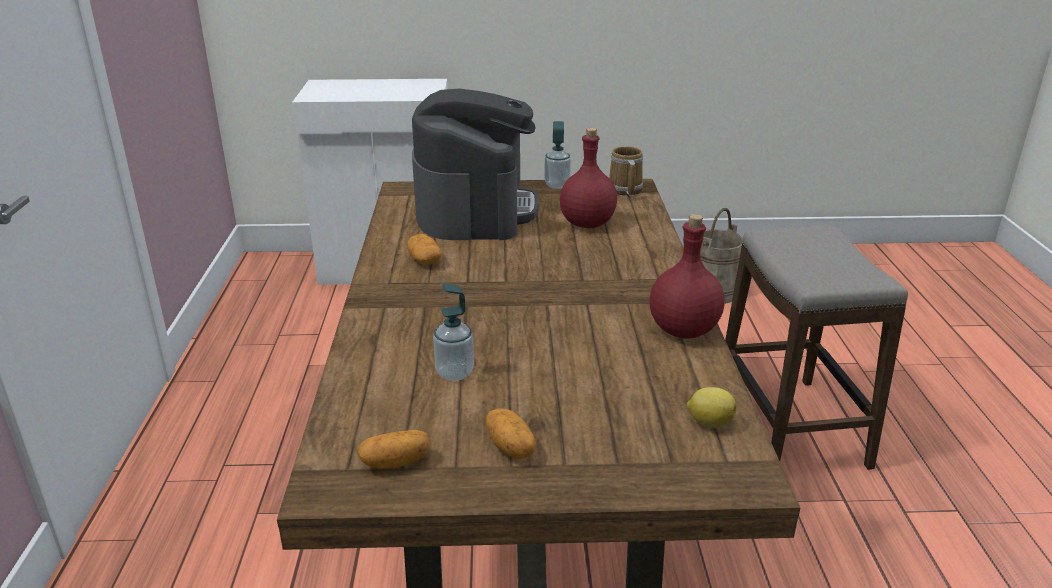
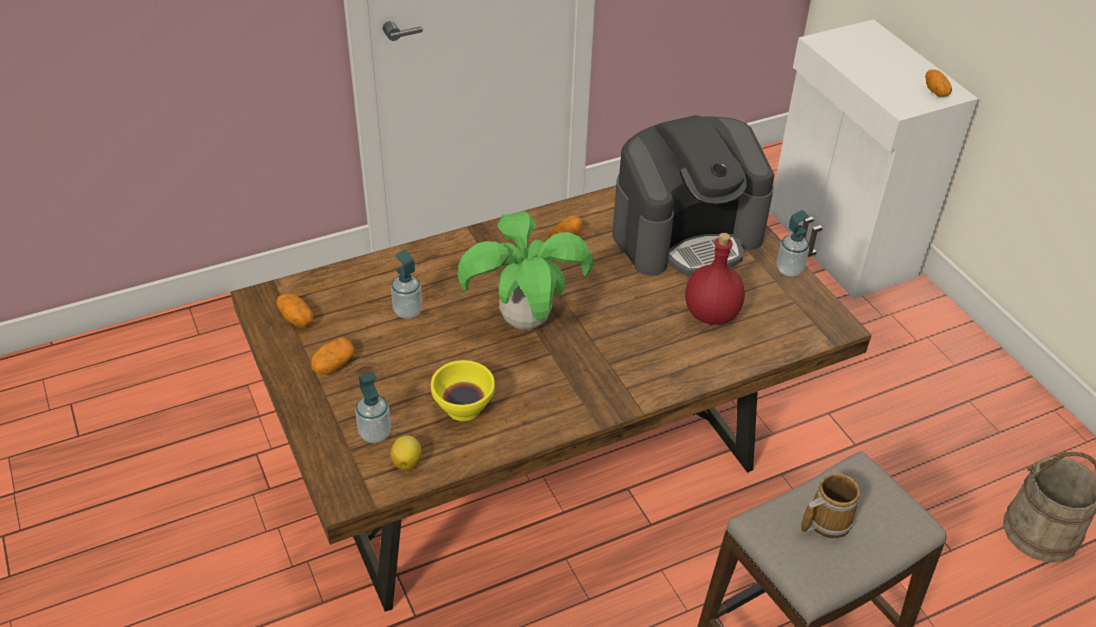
camera: 65 degrees right, 15 degrees up
(423, 85) = (936, 91): none -> potato
(529, 306) = (526, 321): none -> potted plant
(624, 190) = (817, 320): mug -> mug (825, 520)
(639, 369) = (462, 407): none -> yellow bowl
(652, 437) = (375, 433): none -> soap dispenser
(684, 331) = (538, 423): red bottle -> none

